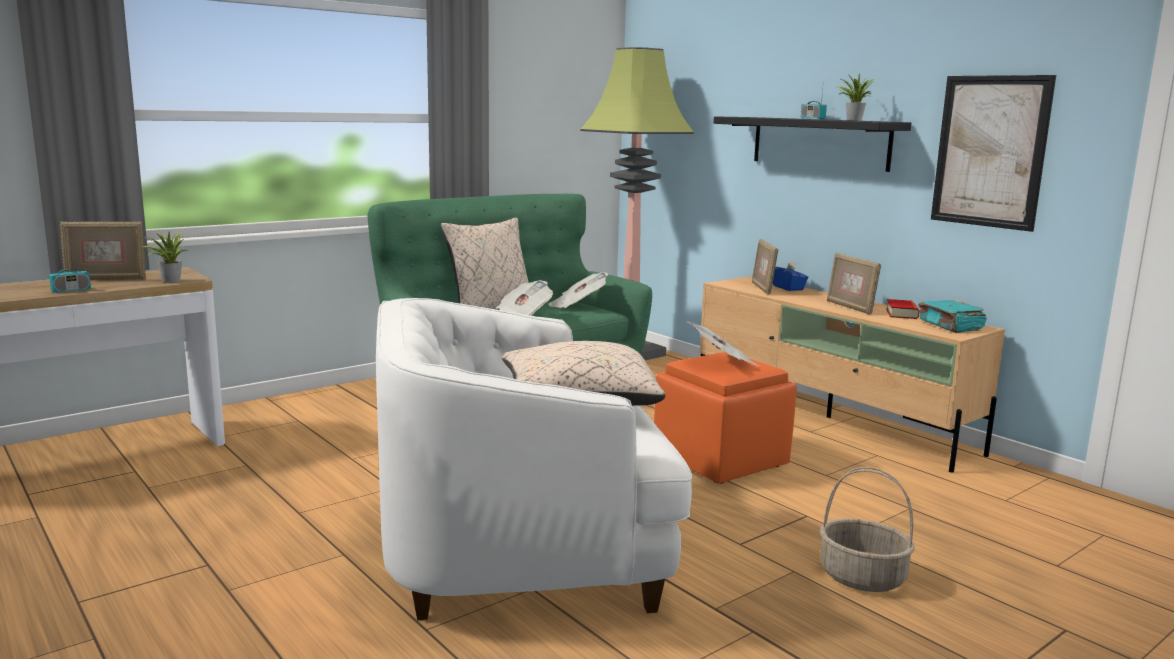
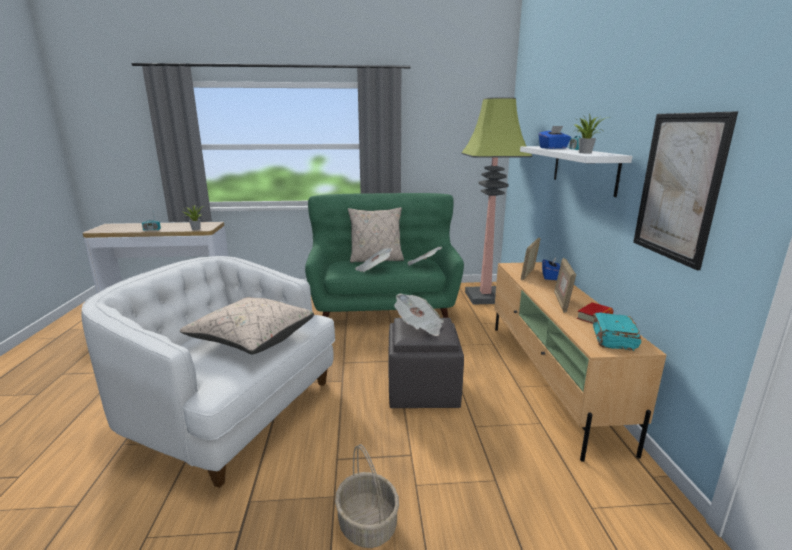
camera: 35 degrees right, 5 degrees up
(106, 279) = (178, 225): picture frame -> none
(722, 460) = (423, 390): orange ottoman -> grey ottoman
(776, 117) = (553, 148): none -> blue tissue box
(819, 142) = (584, 168): black shelf -> white shelf

